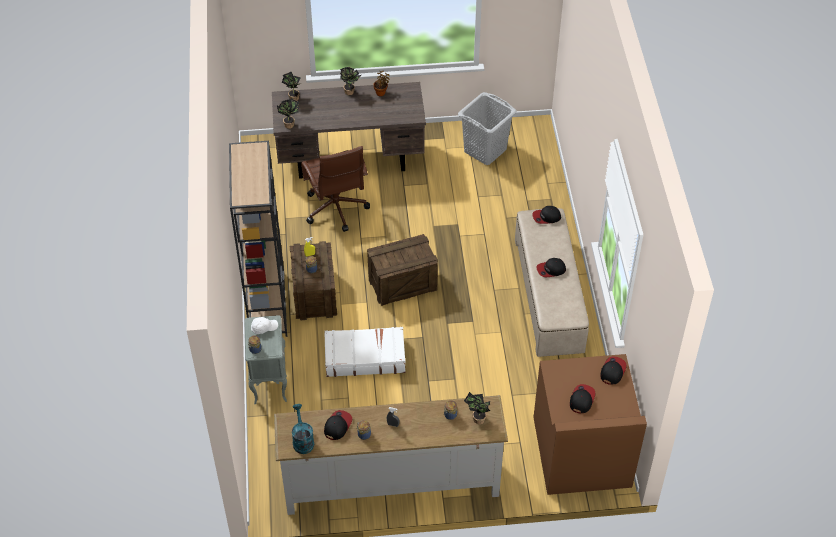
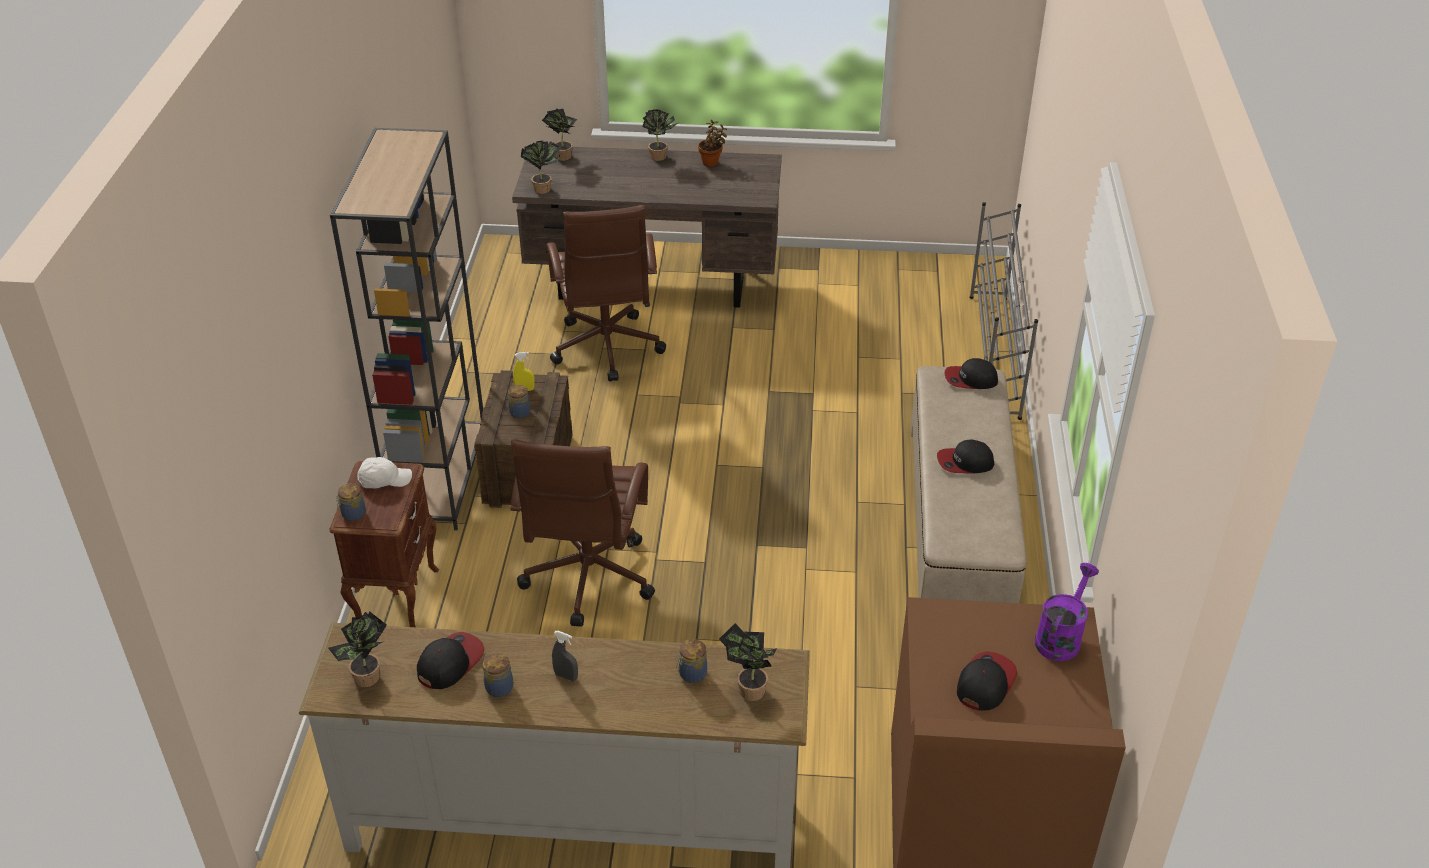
camera: 10 degrees right, 10 degrees down
(269, 382) = (398, 601): grey nightstand -> brown nightstand
(302, 440) = (368, 680): turquoise watering can -> potted plant
(364, 357) = (587, 582): white suitcase -> brown office chair
(403, 283) = (692, 471): crate -> none
(485, 150) = (885, 293): grey laundry basket -> none
(552, 186) = (993, 355): none -> grey shoe rack
(612, 371) = (1061, 637): cap -> purple watering can

